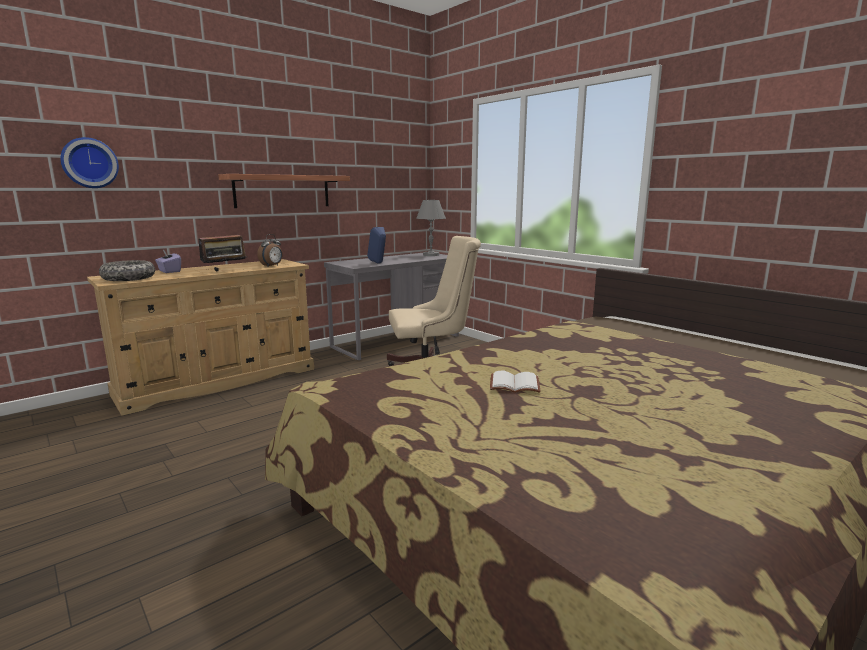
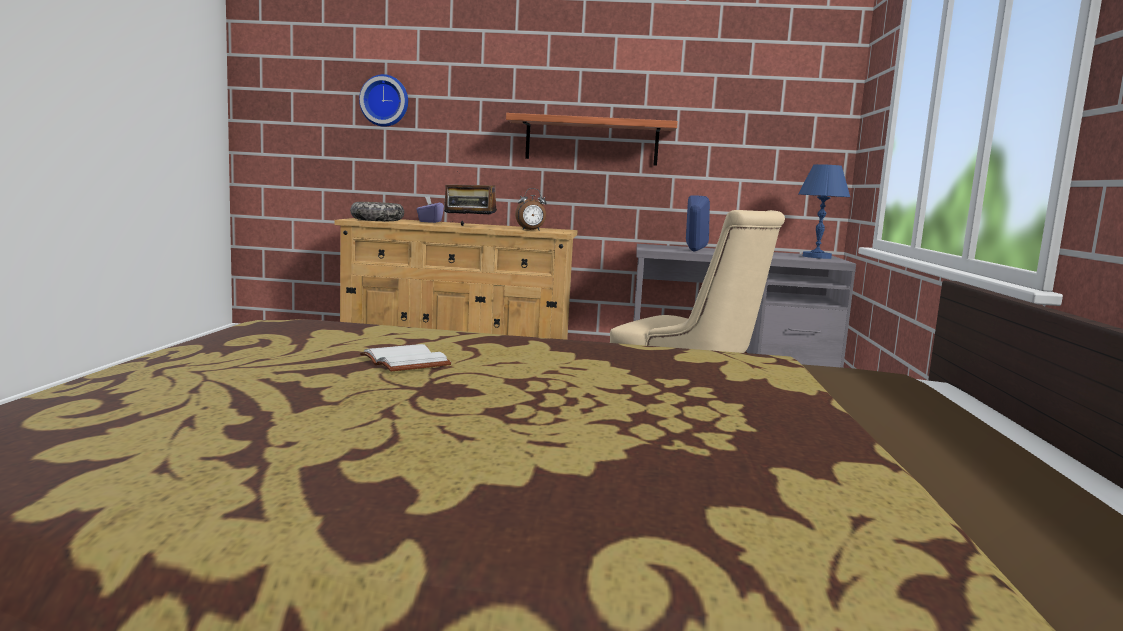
camera: 45 degrees right, 5 degrees down
(431, 255) = (817, 257): grey table lamp -> blue table lamp

